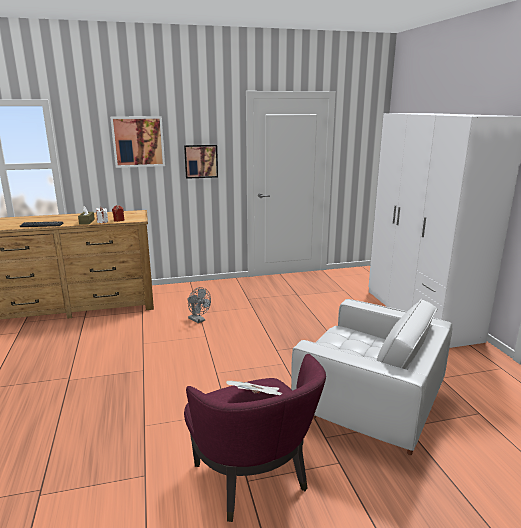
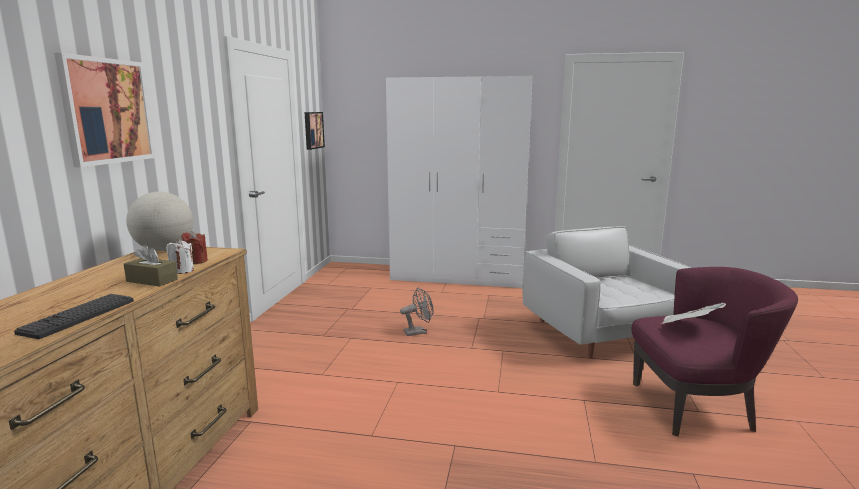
camera: 65 degrees left, 5 degrees down
(136, 212) = (164, 249): none -> globe
(198, 320) = (345, 378): grey fan -> grey fan (418, 332)
(201, 161) = (191, 146): picture -> picture (312, 130)
(367, 409) = (600, 335): white armchair -> white armchair turned 75 degrees counterclockwise

